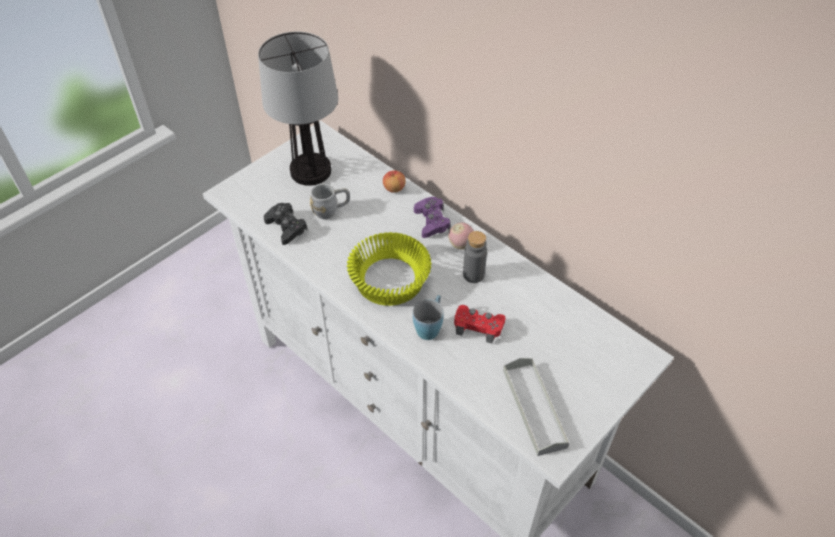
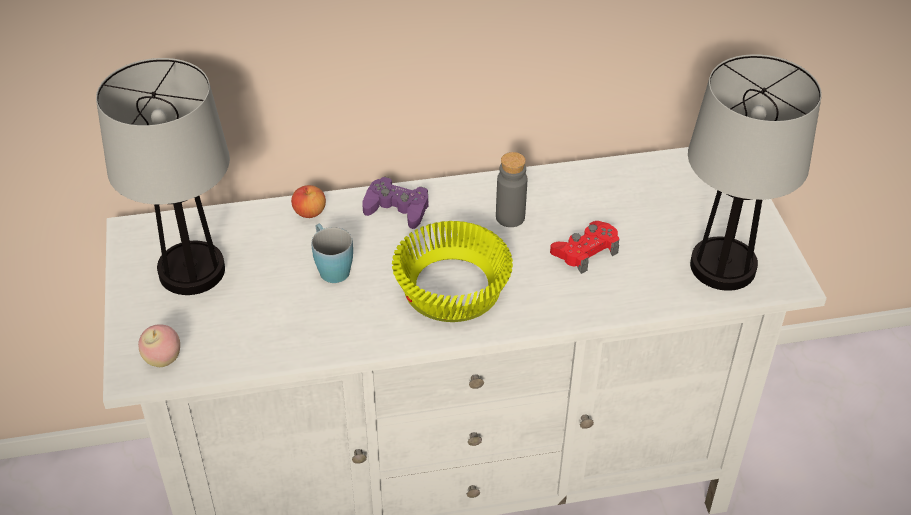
camera: 55 degrees left, 5 degrees down
(286, 227) = (267, 341): black game controller -> none
(331, 210) = (284, 285): grey mug -> none
(430, 326) = (551, 289): blue mug -> blue mug (331, 267)
(460, 245) = (457, 204): apple -> apple (163, 359)
(534, 408) = (724, 266): grey tray -> table lamp

